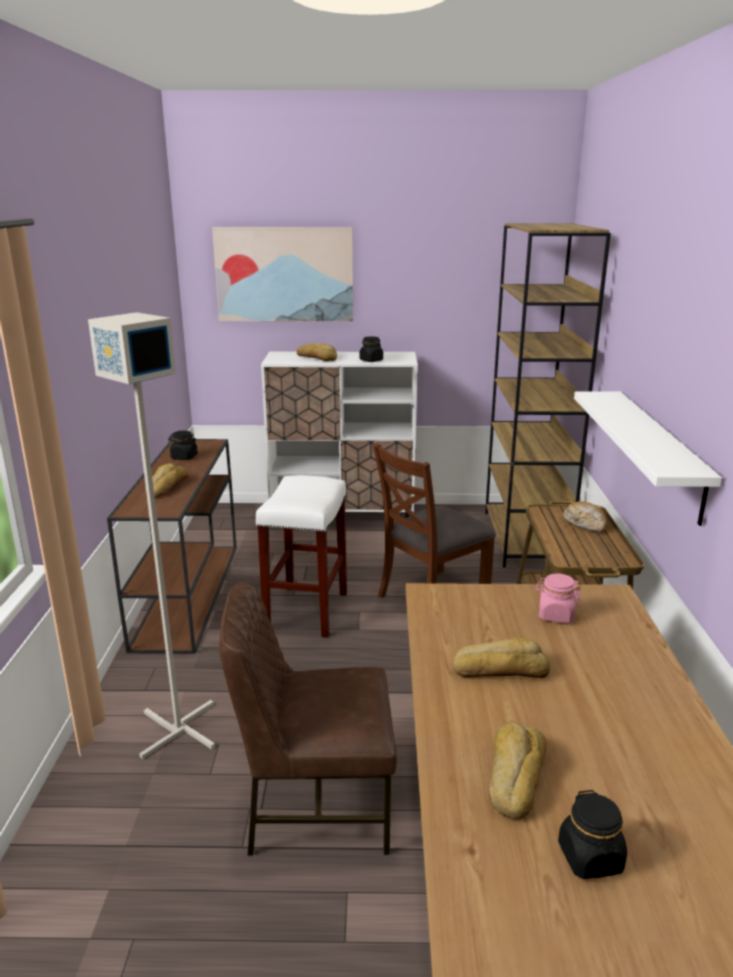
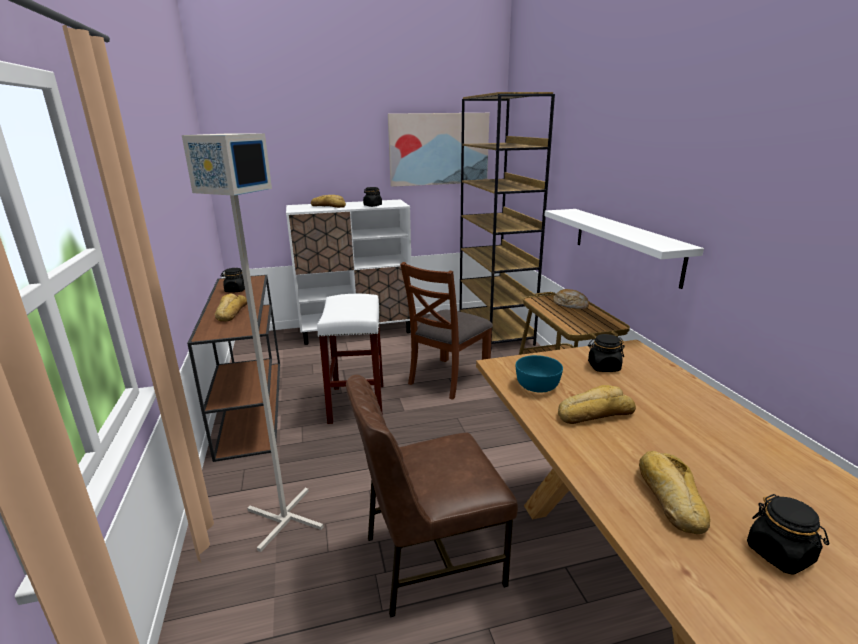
camera: 15 degrees left, 0 degrees up
(284, 274) = (294, 142): picture -> picture (438, 149)
(455, 625) = (537, 386): none -> turquoise bowl
(555, 615) = (603, 367): pink jar -> black jar

